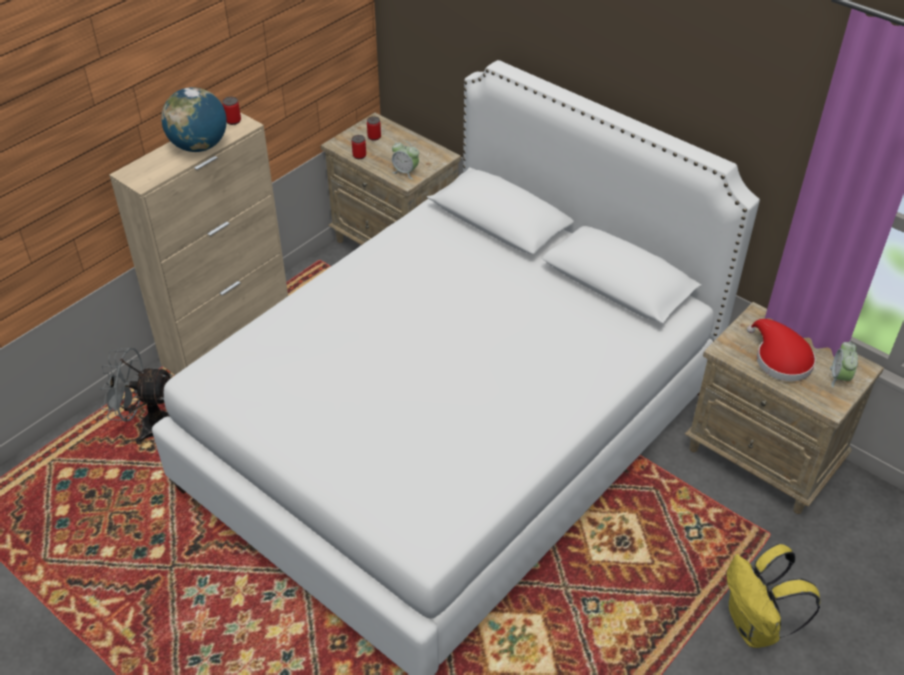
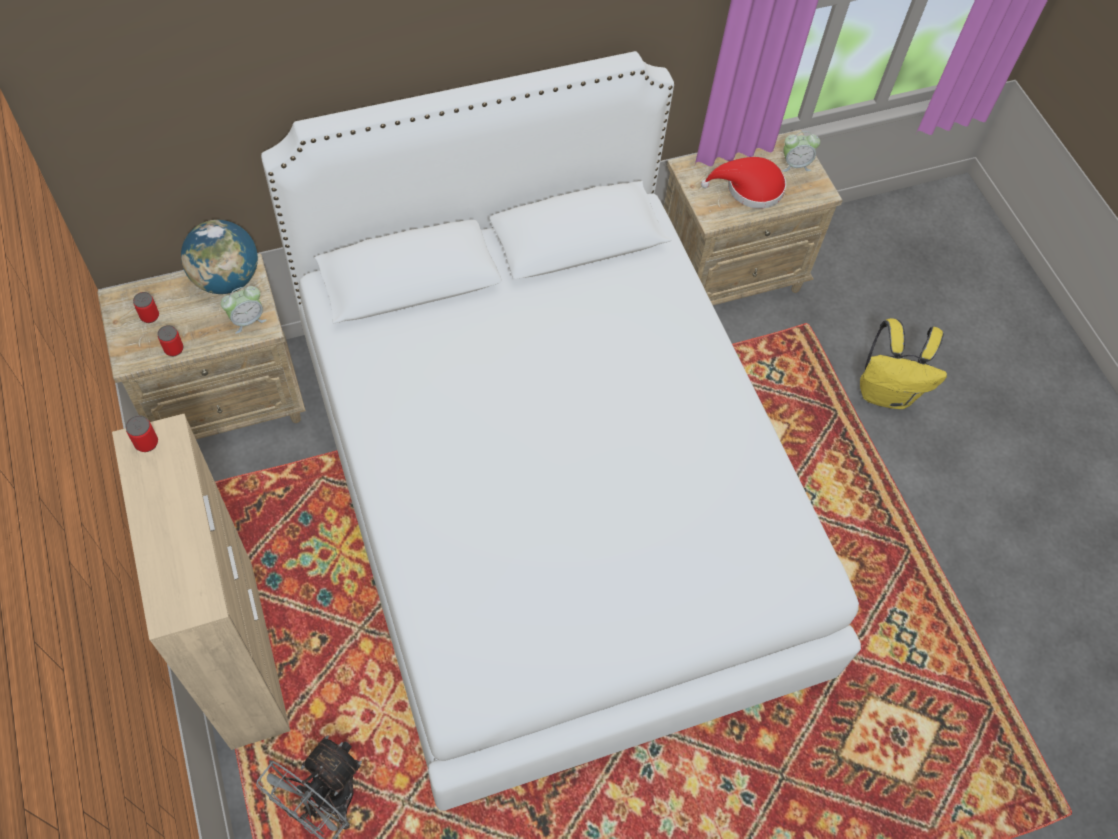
camera: 65 degrees left, 15 degrees up
(199, 146) = (173, 505): globe -> globe (227, 279)
(839, 377) = (795, 164): alarm clock -> alarm clock turned 45 degrees counterclockwise

